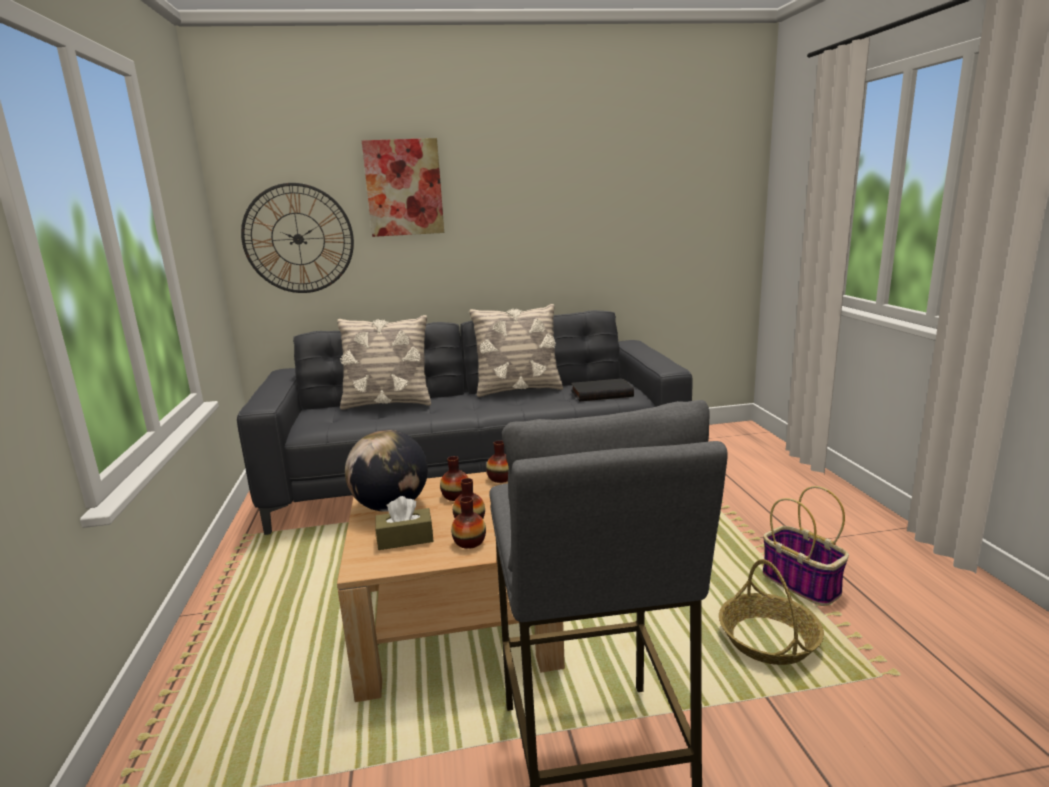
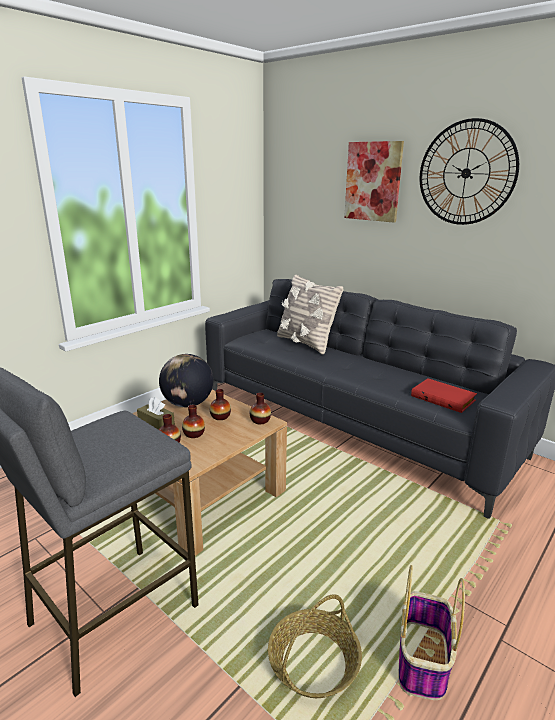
camera: 50 degrees right, 5 degrees up
(298, 239) = (303, 212): wall clock -> wall clock (466, 173)
(518, 390) = (396, 368): beige pillow -> none
(601, 393) = (444, 398): black book -> red book

